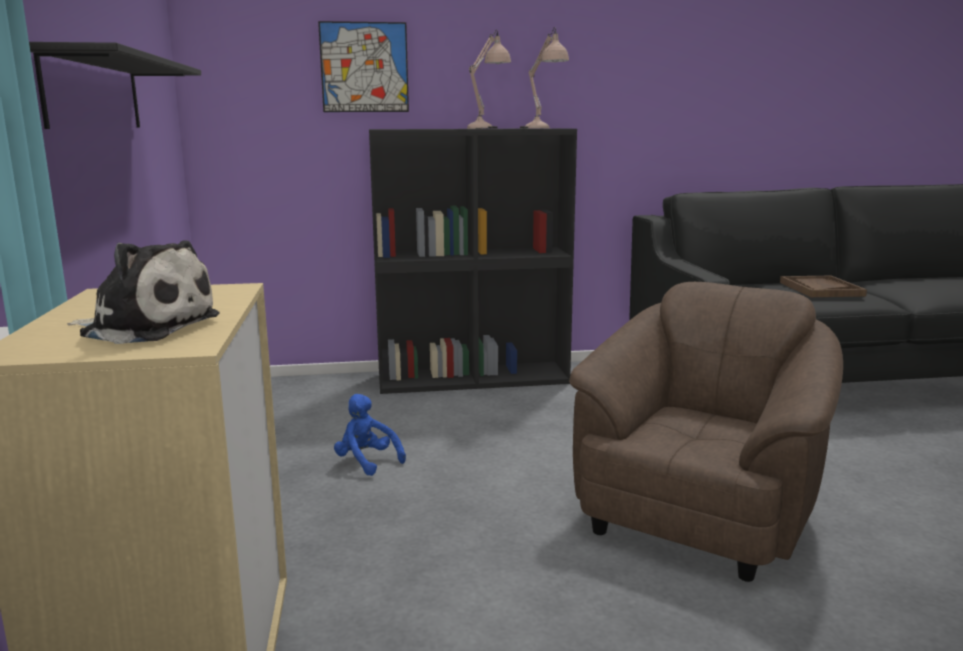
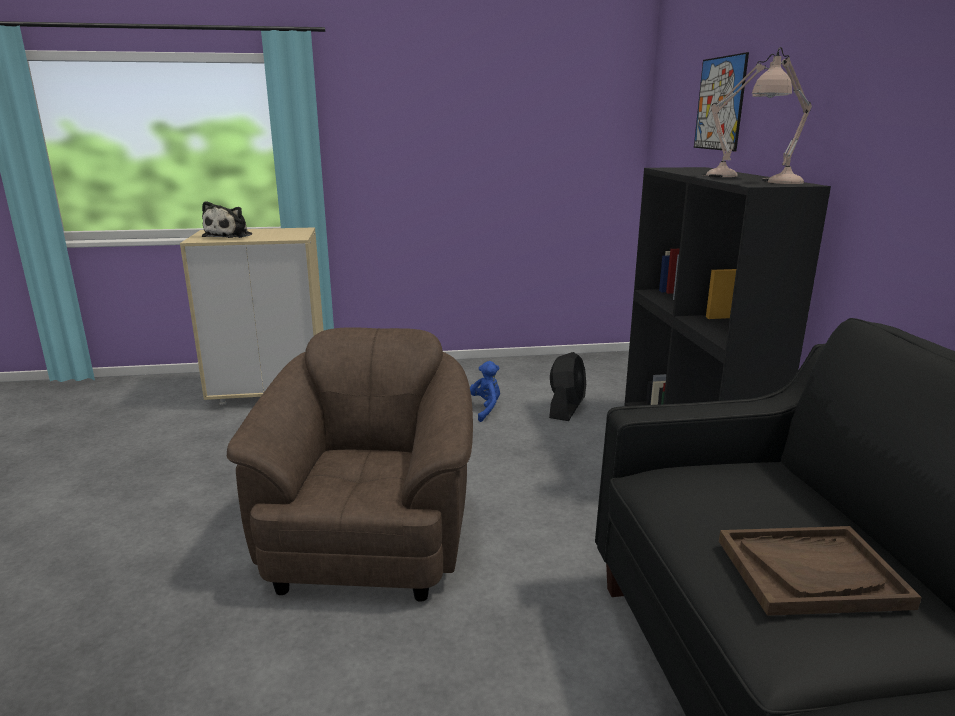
camera: 90 degrees right, 5 degrees up
(94, 93) = (454, 136): black shelf -> none
(377, 418) = (566, 408): none -> black fan
(699, 515) = (370, 542): brown armchair -> brown armchair turned 120 degrees counterclockwise

